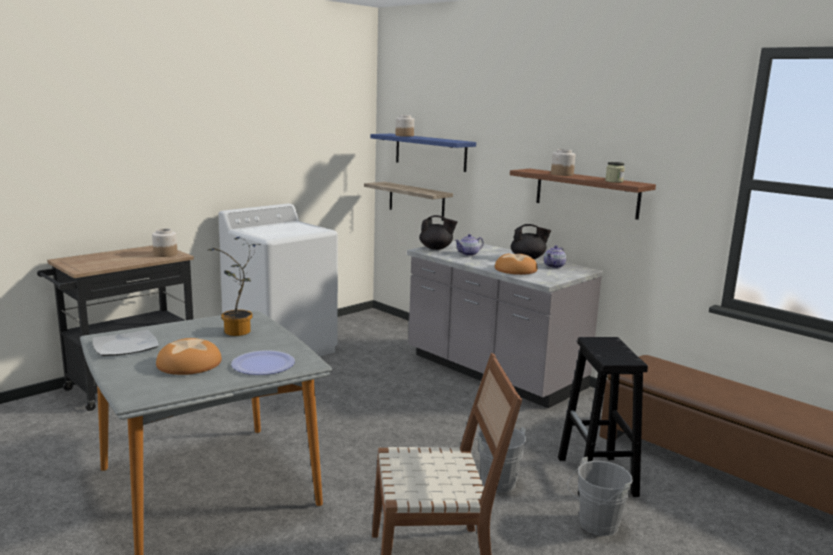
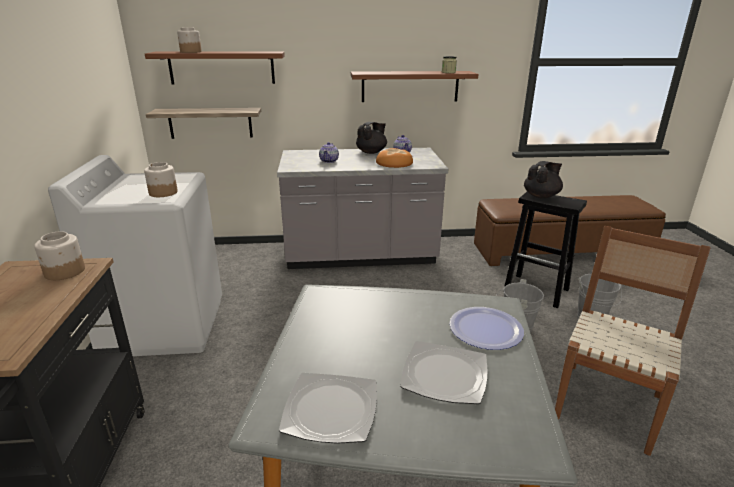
camera: 50 degrees left, 10 degrees up
(188, 364) = (445, 376): bread -> plate
(238, 333) = (371, 316): potted plant -> none
(430, 152) = (222, 67): blue shelf -> brown shelf
(436, 248) = (294, 164): black teapot -> black teapot (541, 196)
(561, 174) = (398, 72): jar -> jar (163, 193)

